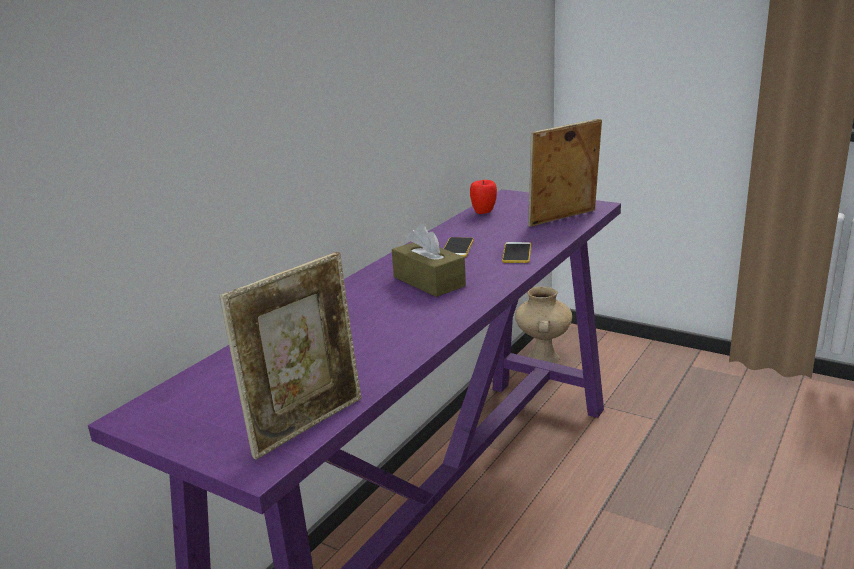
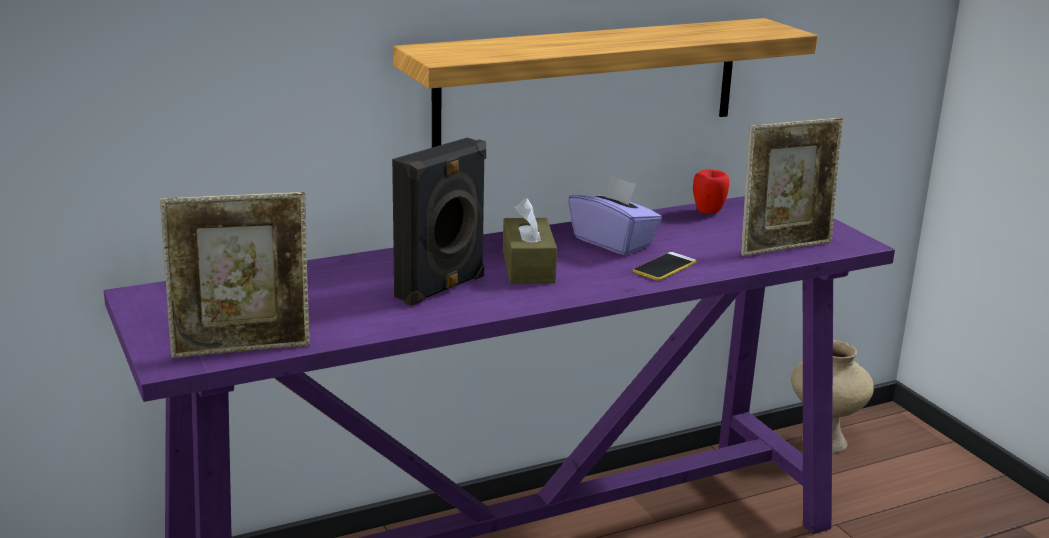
camera: 30 degrees right, 0 degrees up
(393, 317) = (442, 288): none -> black speaker
(398, 127) = (589, 81): none -> shelf
(457, 248) = (613, 242): phone -> purple tissue box
(563, 219) = (784, 247): picture frame -> picture frame turned 150 degrees clockwise

